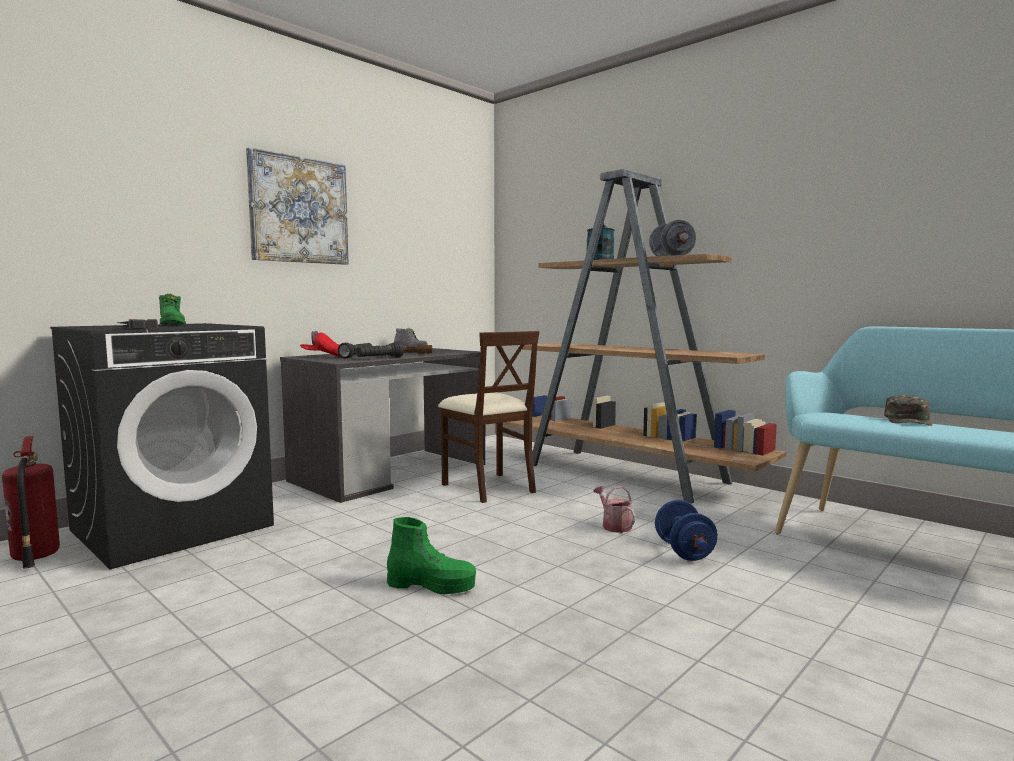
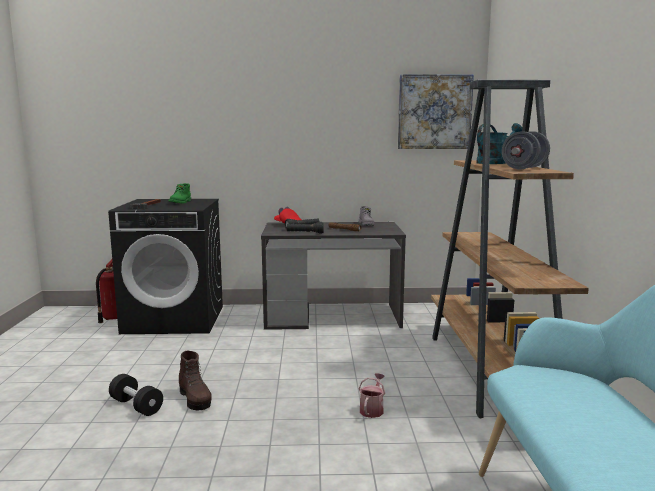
camera: 45 degrees right, 5 degrees up
(299, 210) = (286, 120): picture -> picture (434, 112)
(372, 622) = (136, 406): none -> black dumbbell
(432, 585) = (195, 399): green boot -> brown boot
(488, 487) = (363, 347): beige chair -> none
(684, 551) = (369, 450): blue dumbbell -> none
(908, 420) = (598, 411): green cap -> none

